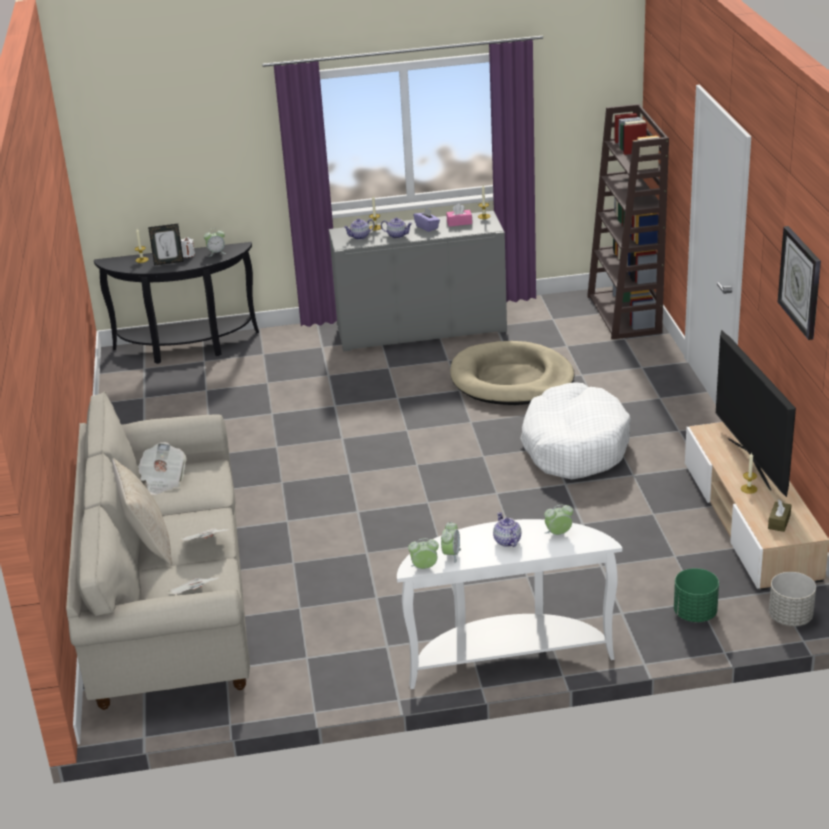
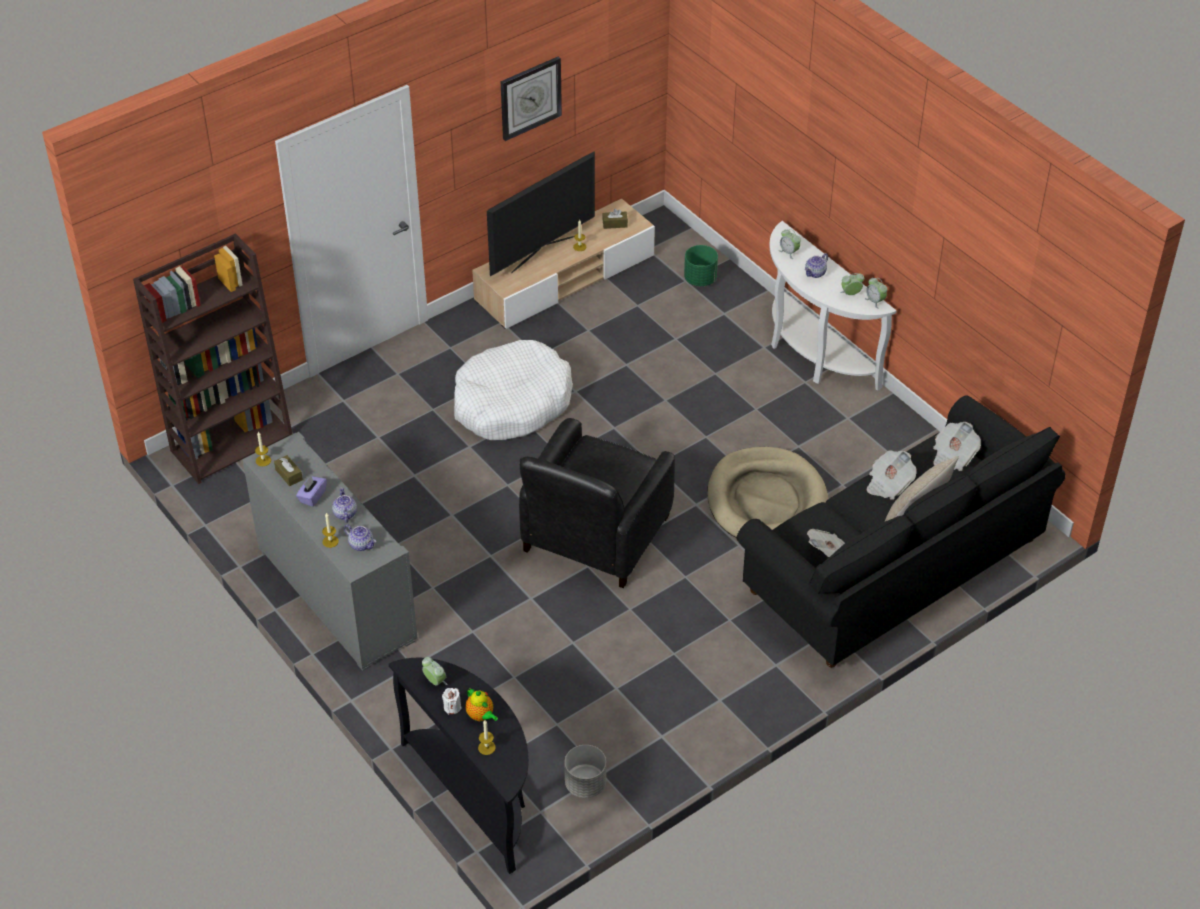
camera: 120 degrees left, 15 degrees up
(168, 262) = (481, 716): picture frame -> teapot
(170, 601) = (892, 567): beige sofa -> black sofa
(372, 450) = (595, 535): none -> black armchair
(459, 222) = (289, 474): pink tissue box -> brown tissue box
(511, 379) = (412, 483): beige dog bed -> beige dog bed (766, 501)
(790, 618) = (674, 236): grey planter -> grey planter (585, 784)

